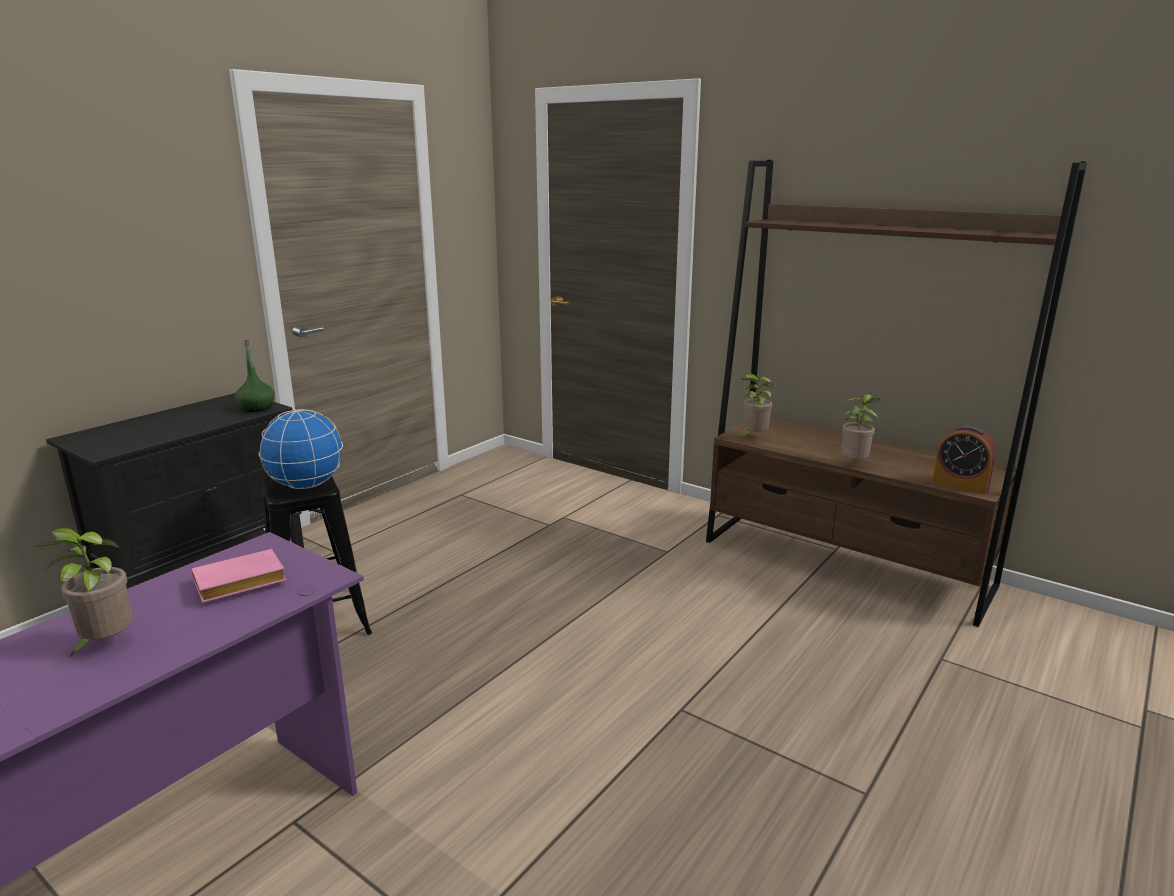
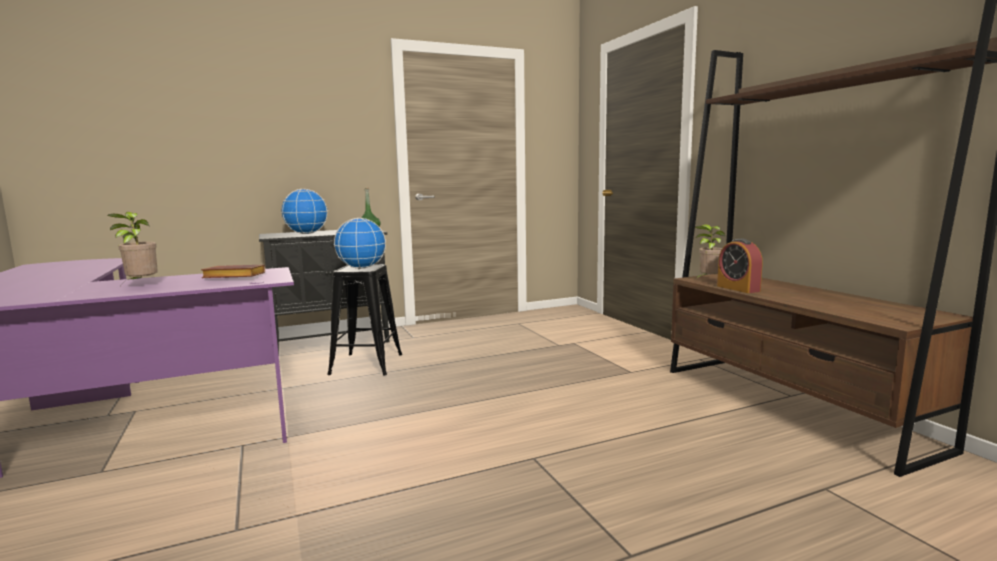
camera: 30 degrees right, 10 degrees down
(153, 430) = (306, 234): none -> globe
(238, 584) = (232, 277): pink book -> brown book
(855, 464) = (781, 299): potted plant -> none
(960, 485) = (880, 318): alarm clock -> alarm clock (738, 288)

